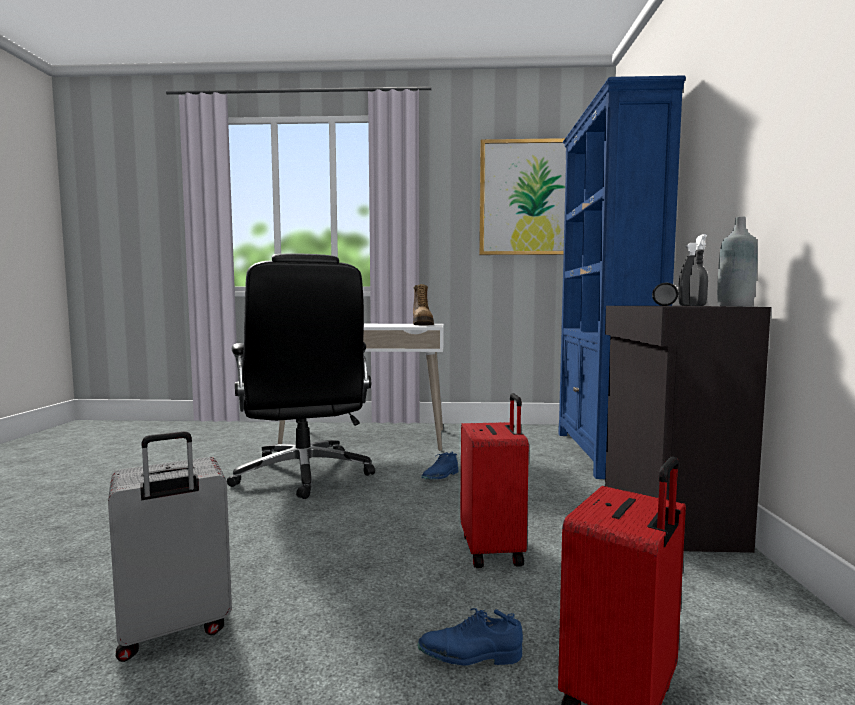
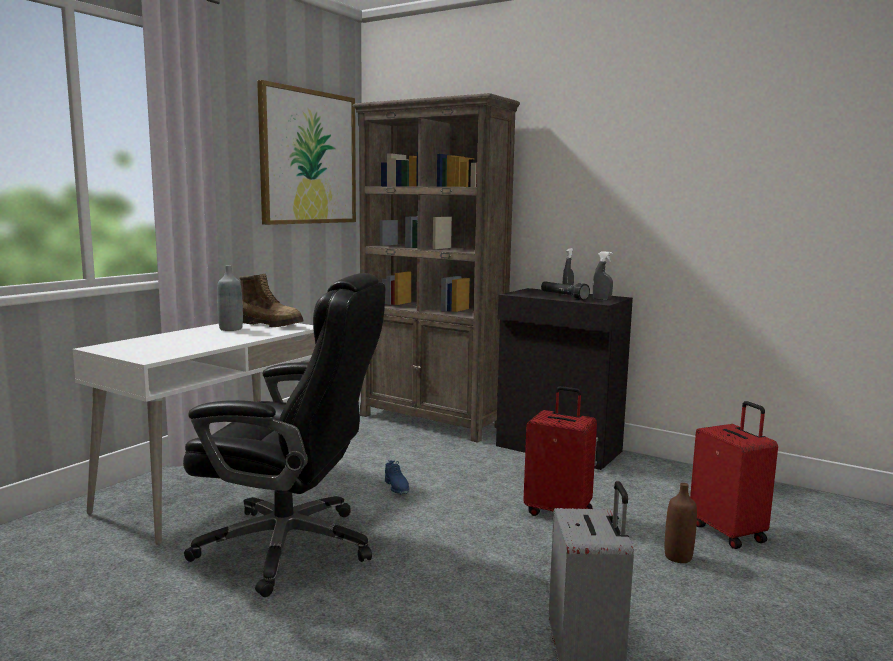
camera: 60 degrees left, 5 degrees up
(470, 656) = (678, 557): blue shoe -> brown bottle
(603, 454) = (431, 421): blue bookcase -> brown bookcase
(735, 306) = (615, 297): grey bottle -> grey bottle (231, 329)

